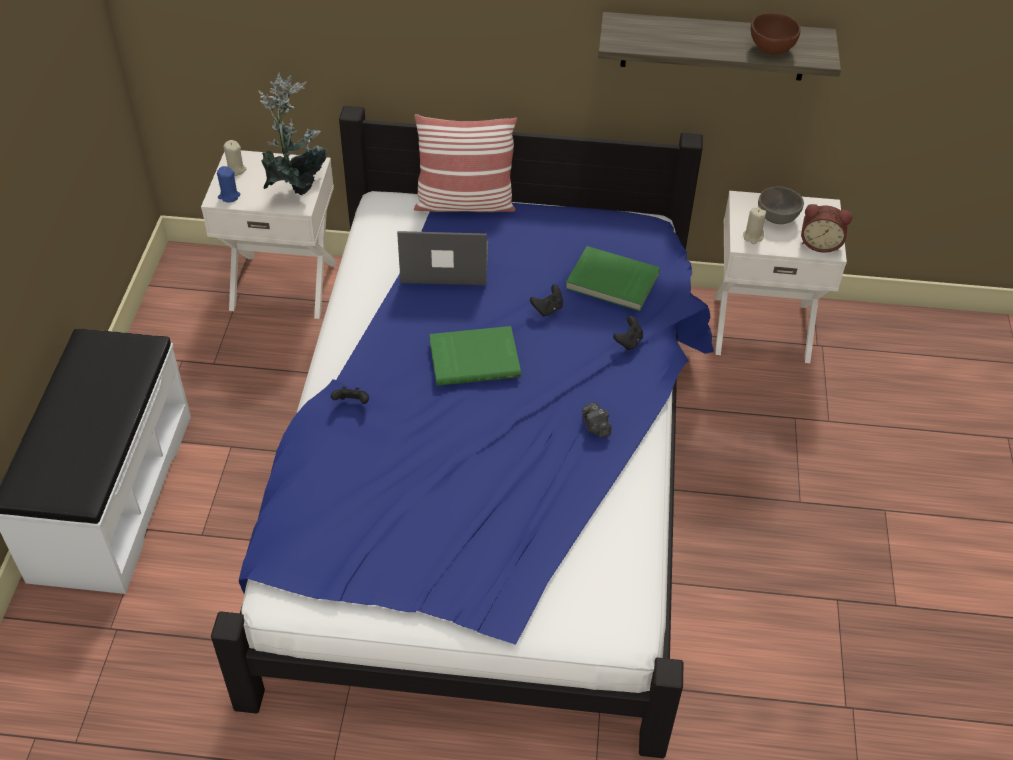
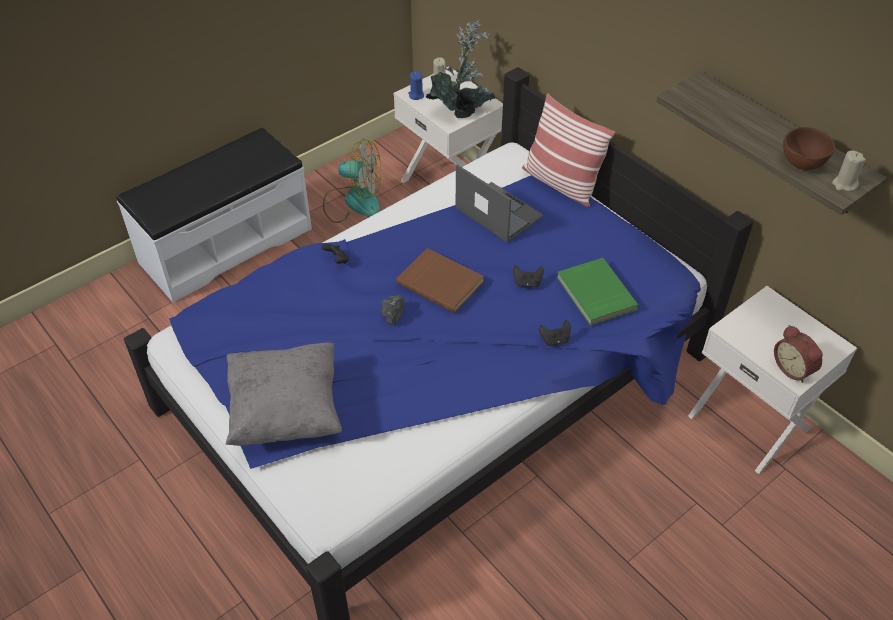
camera: 45 degrees right, 0 degrees up
(202, 361) = (353, 201): none -> fan
(474, 357) = (441, 282): green book -> brown book
(482, 571) = (286, 411): none -> grey pillow
(595, 427) = (462, 378): camera -> camera (393, 315)
(753, 236) = (742, 329): beige candle -> beige candle (844, 184)
(777, 217) = (781, 327): grey bowl -> none

